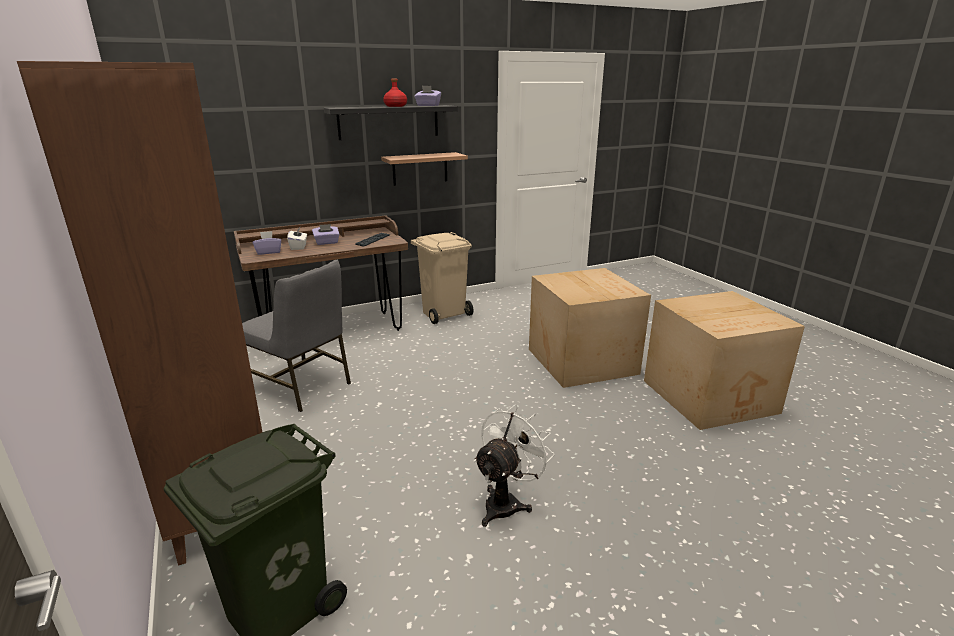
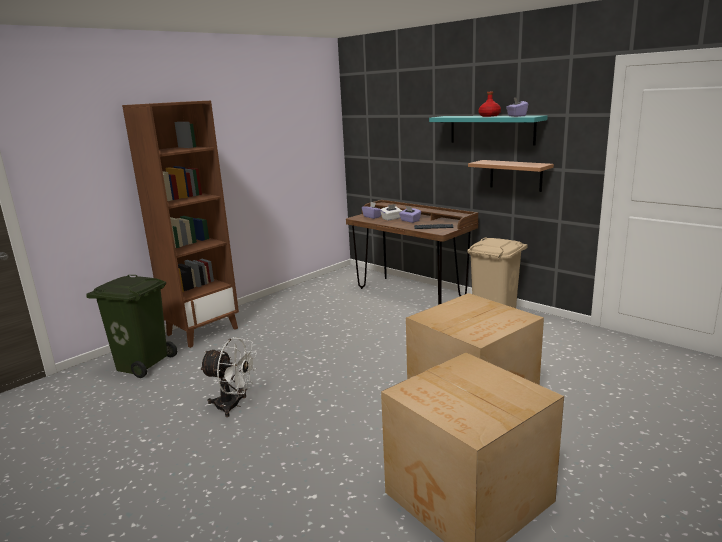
camera: 70 degrees right, 5 degrees down
(302, 386) = (329, 308): grey chair -> none
(388, 122) = (491, 129): black shelf -> turquoise shelf

